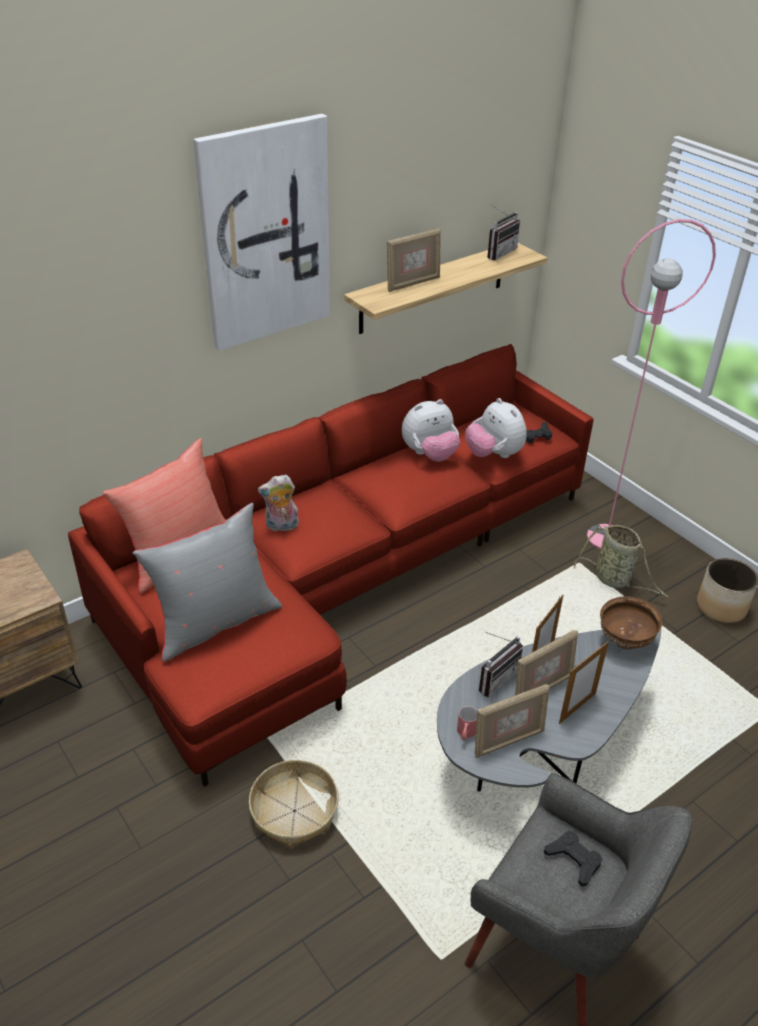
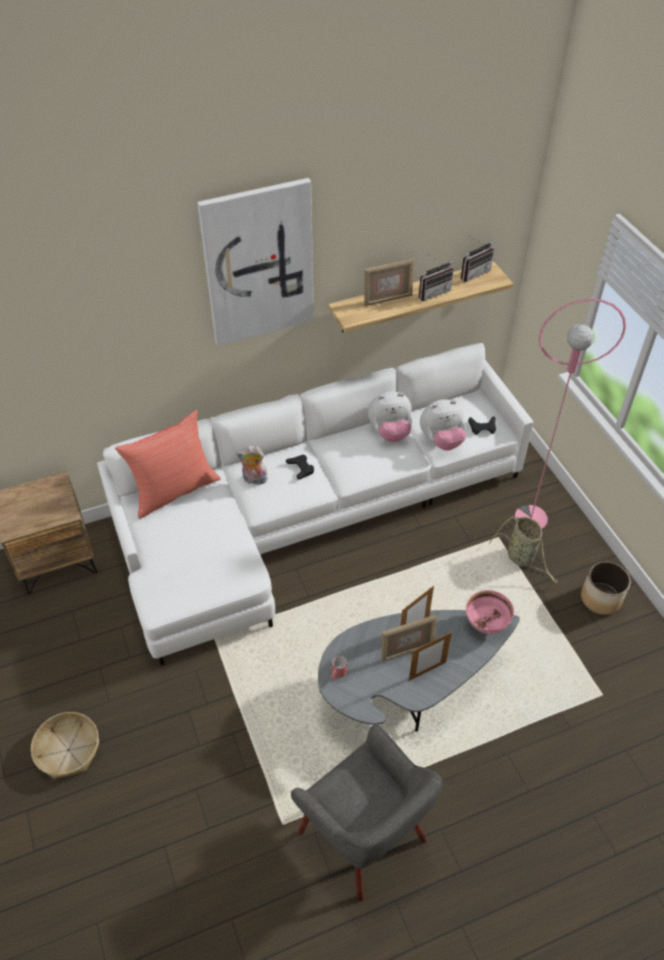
camera: 15 degrees right, 10 degrees up
(215, 622) = (184, 552): grey pillow -> none
(294, 811) = (216, 696): basket -> basket (68, 750)
(340, 578) = (305, 516): red sofa -> white sofa
(494, 454) = (441, 440): plush toy -> plush toy turned 90 degrees counterclockwise
(494, 677) = (374, 634): radio -> radio (432, 292)
(508, 741) = (366, 686): picture frame -> none
(573, 860) = (372, 787): black game controller -> black game controller (300, 468)
(625, 641) = (486, 624): brown bowl -> pink bowl

